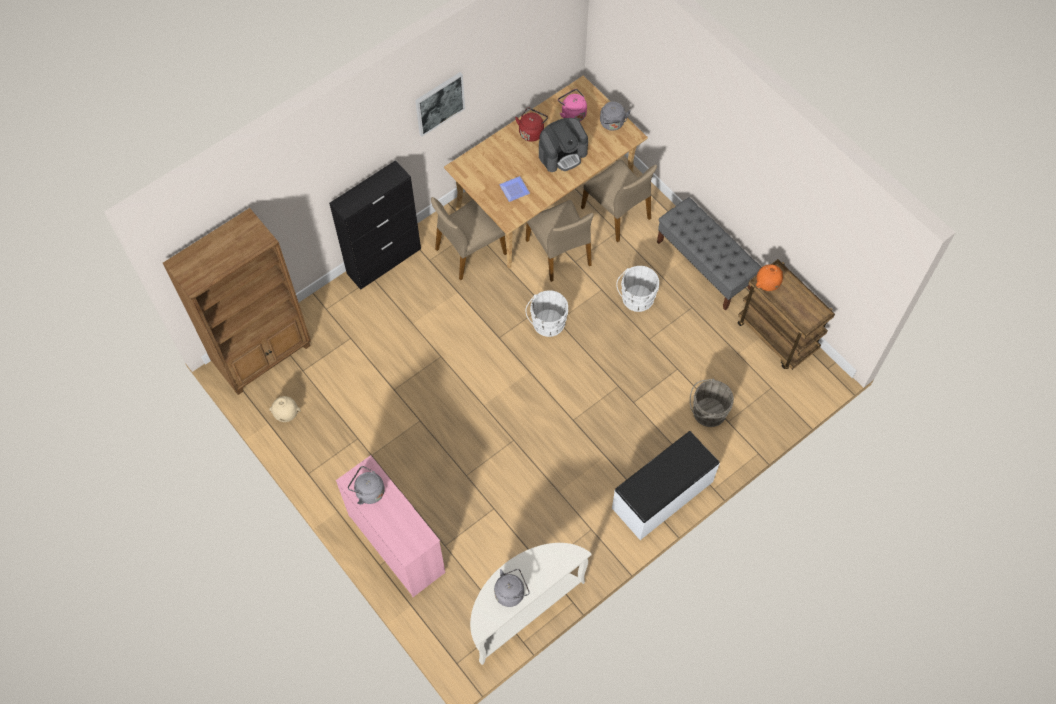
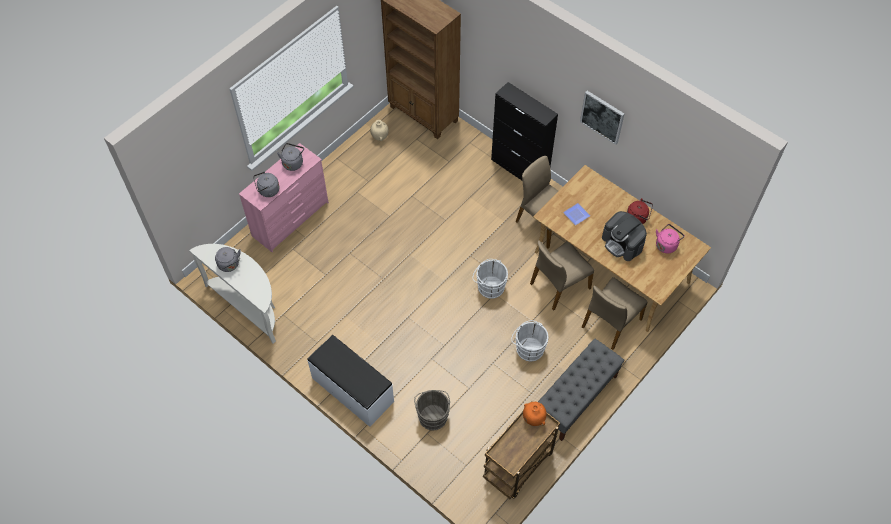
camera: 80 degrees right, 5 degrees down
(612, 124) = (666, 276): grey kettle -> grey kettle (267, 191)

